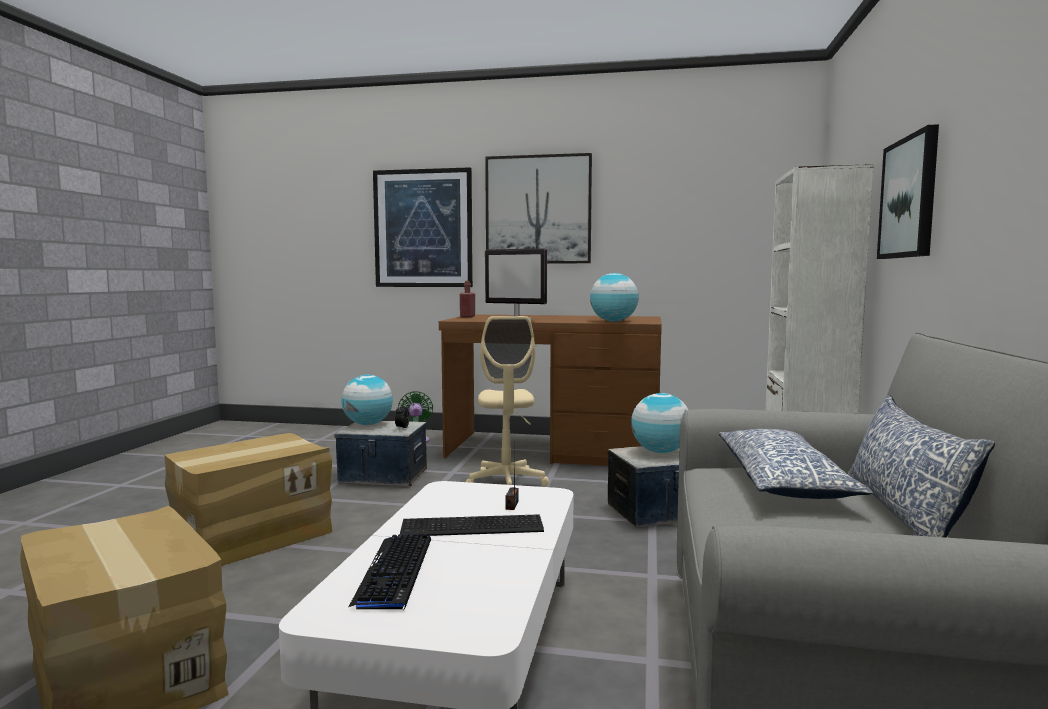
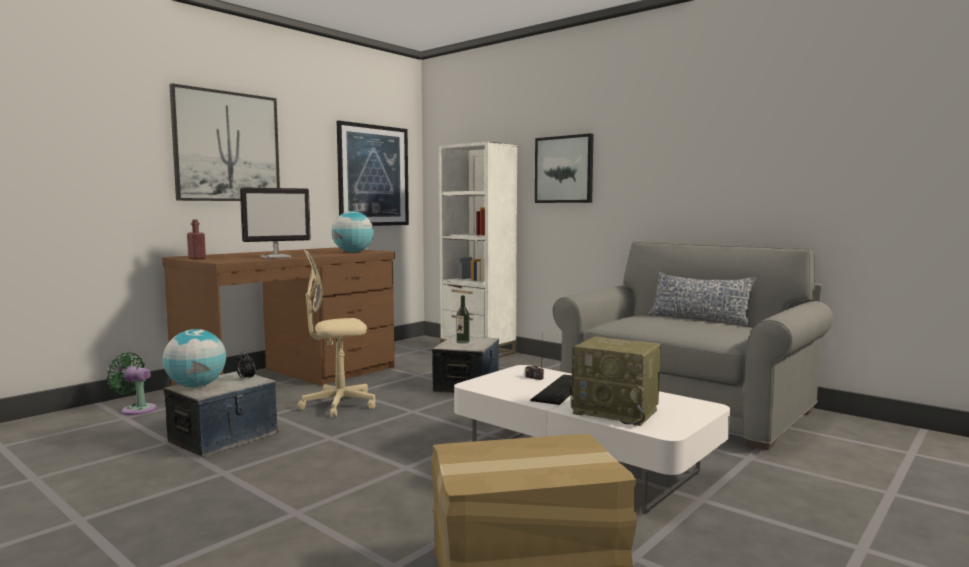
camera: 60 degrees left, 0 degrees up
(252, 536) = (286, 509): cardboard box -> none
(394, 572) = (617, 412): keyboard -> radio
(423, 228) = (91, 156): picture -> picture (373, 175)
(506, 483) = (338, 405): beige office chair -> beige office chair turned 135 degrees clockwise
(660, 452) = (463, 342): globe -> bottle
(782, 482) = (648, 320): pillow -> none

